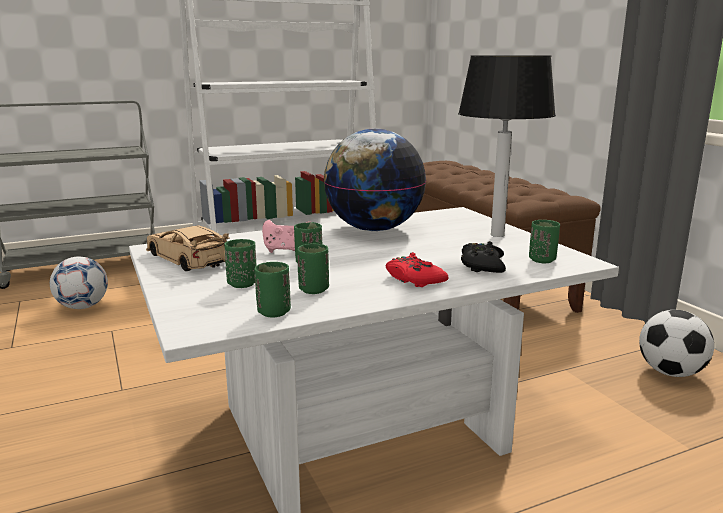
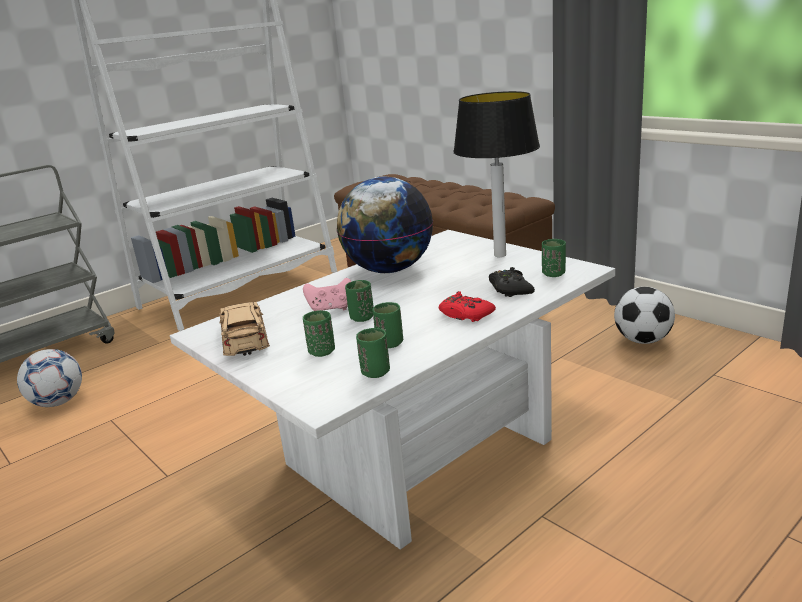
camera: 15 degrees left, 5 degrees up
(188, 258) = (244, 336): beige toy car -> beige toy car turned 45 degrees clockwise

